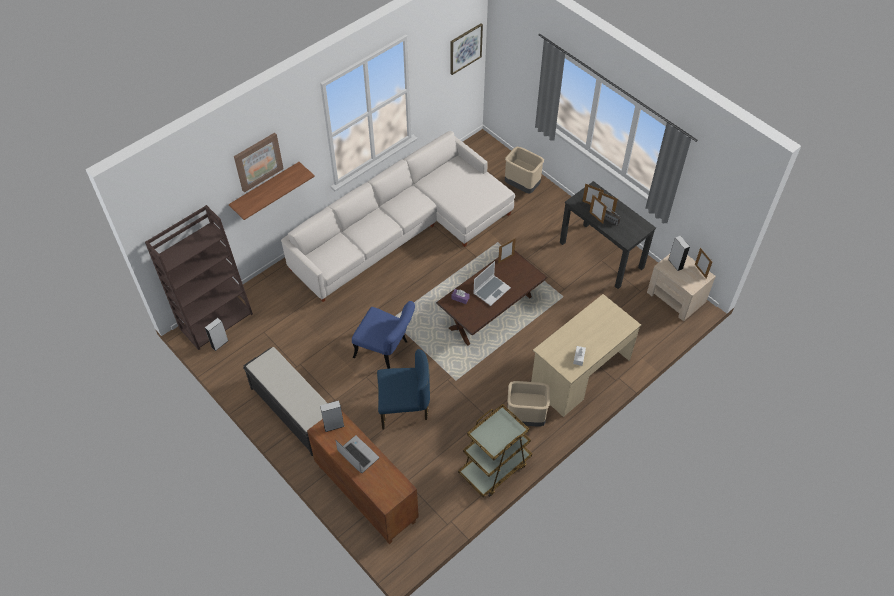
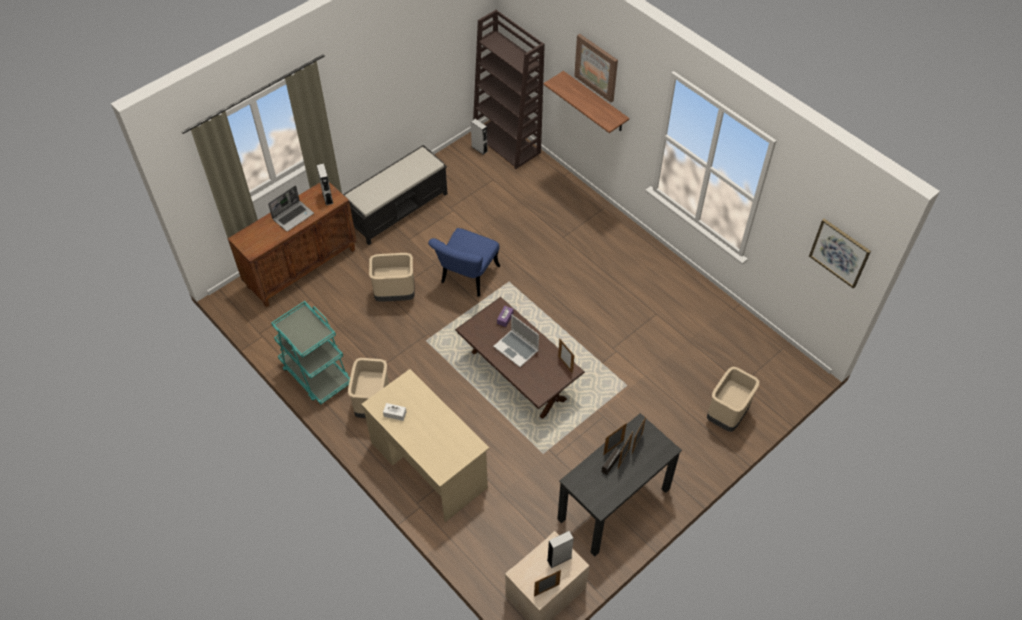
camera: 90 degrees right, 0 degrees up
(404, 228) = (641, 291): white sofa -> none
(404, 408) = (395, 296): blue chair -> beige trash can
(494, 467) = (316, 374): brown cart -> turquoise cart

